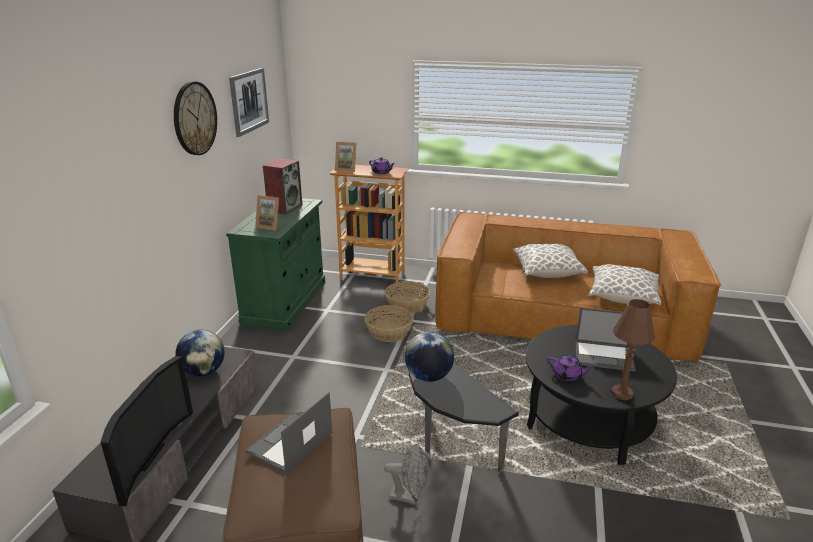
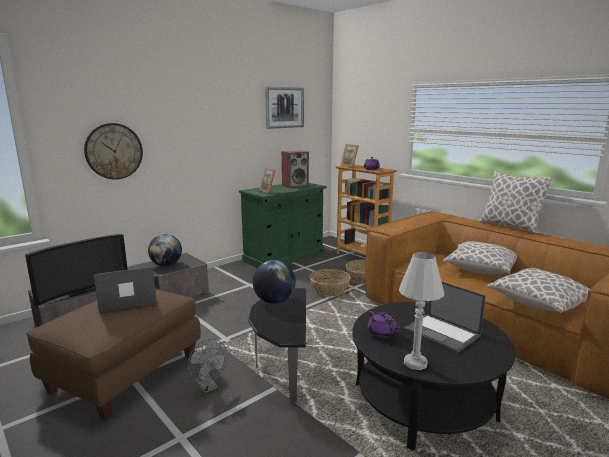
camera: 35 degrees right, 10 degrees down
(194, 118) = (223, 105): wall clock -> wall clock (114, 151)
(547, 218) = (509, 226): none -> pillow
(621, 393) = (415, 363): brown table lamp -> white table lamp

